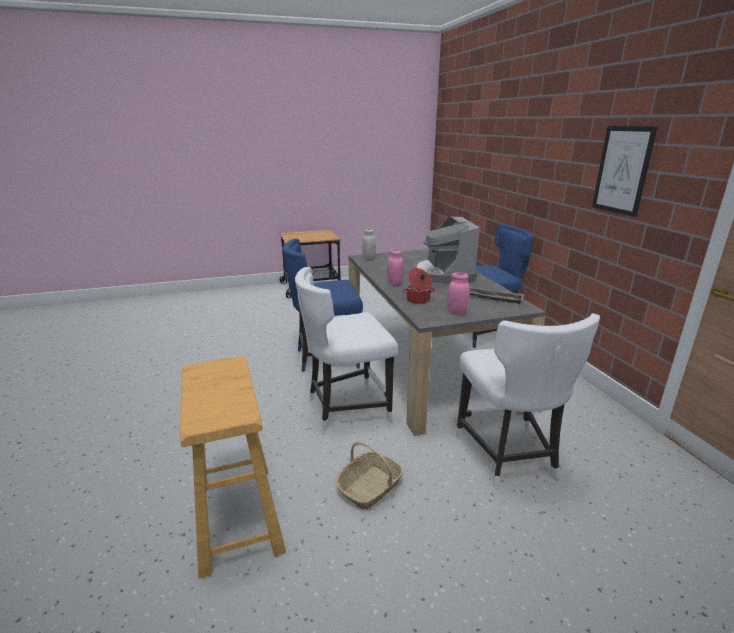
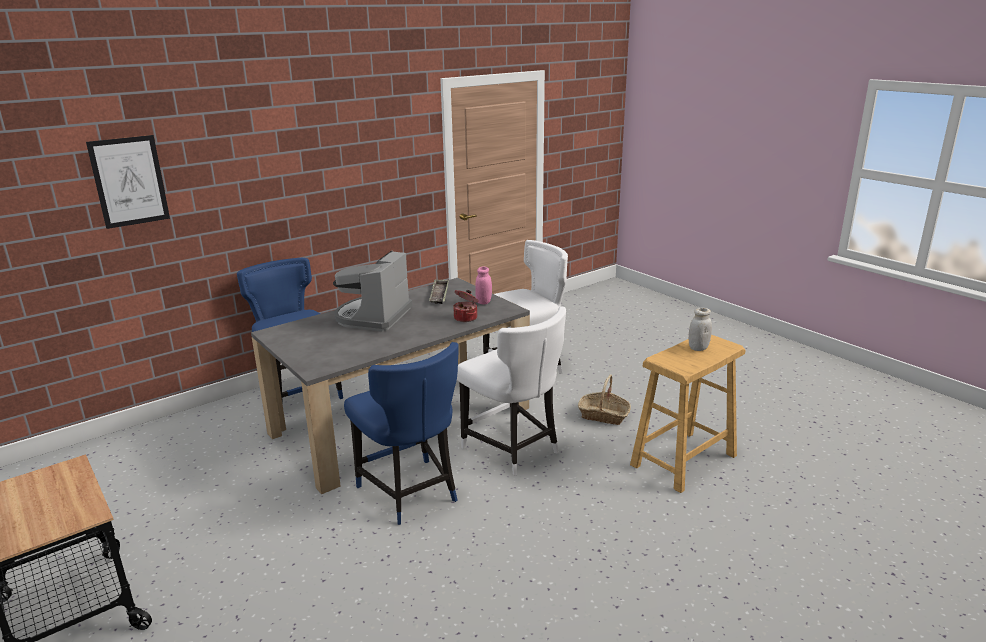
camera: 110 degrees left, 0 degrees up
(369, 257) = (316, 365): white jar -> white jar (698, 348)
(394, 283) = (421, 334): pink jar -> none
(443, 273) = (373, 317): coffee machine -> coffee machine turned 135 degrees clockwise
(622, 170) = (368, 165): picture -> picture (129, 181)

